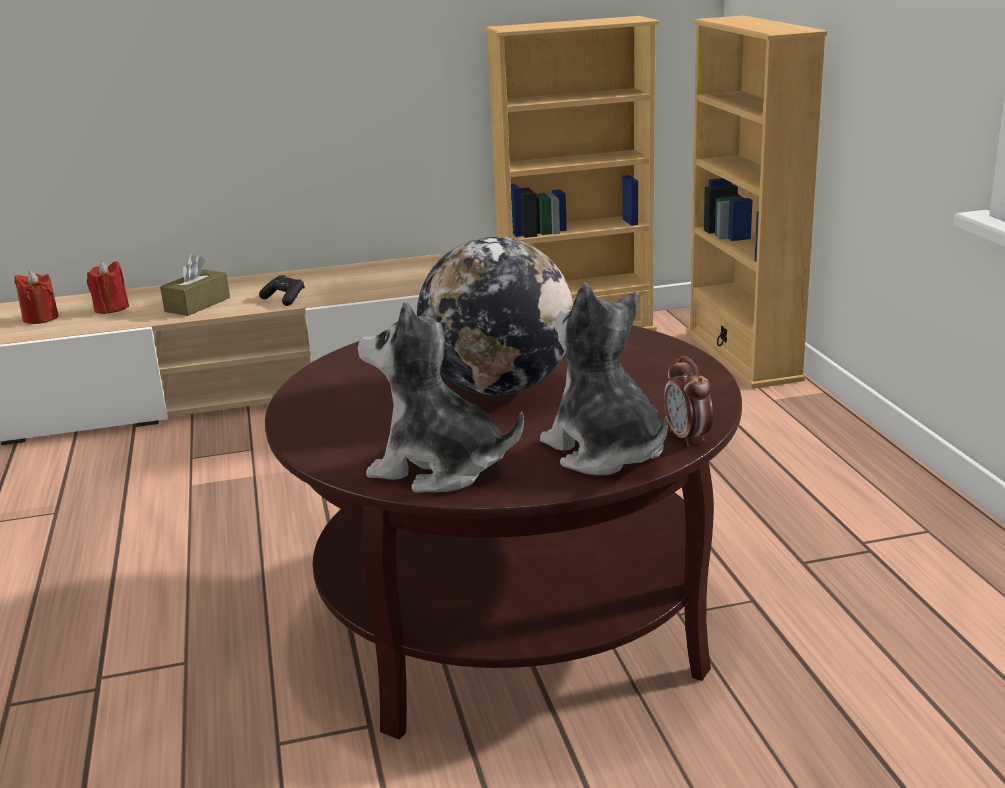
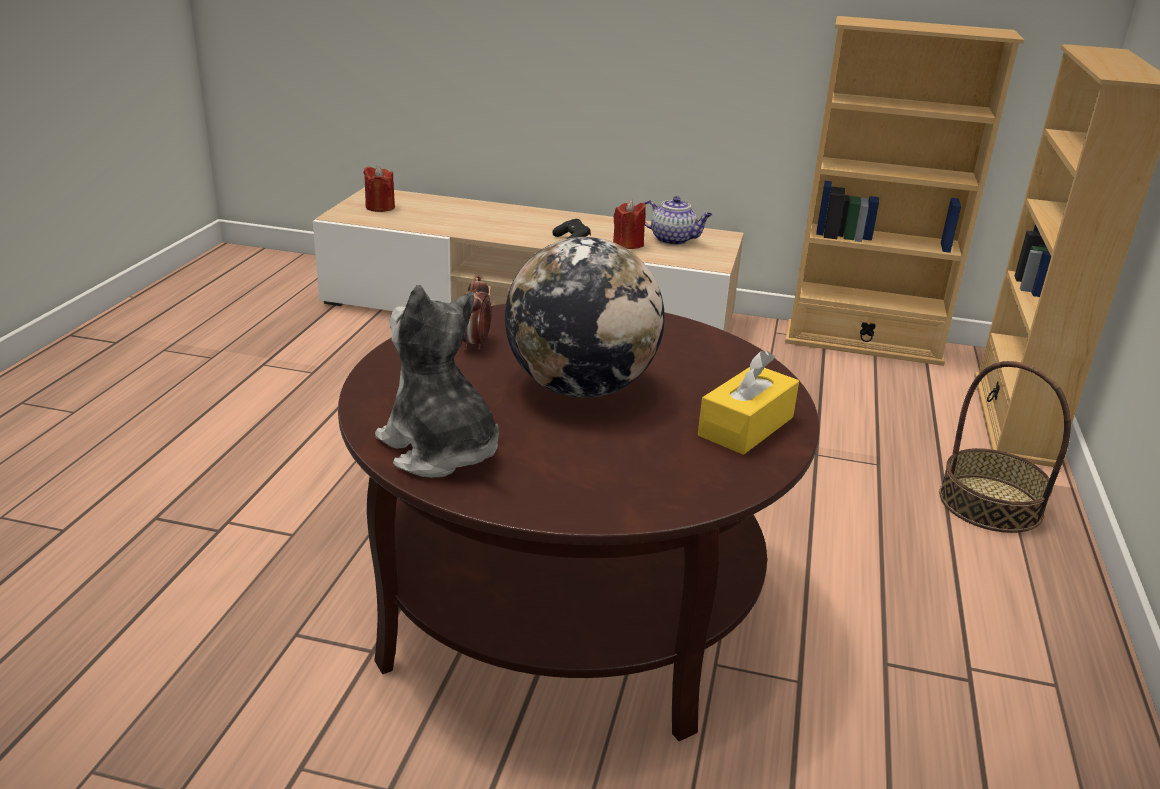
camera: 25 degrees right, 5 degrees up
(111, 309) = (436, 213): red candle -> red candle (628, 244)
(197, 304) = (501, 227): brown tissue box -> none
(381, 275) = (673, 240): none -> teapot
(605, 452) = (596, 488): plush toy -> none
(664, 375) = (746, 426): none -> yellow tissue box
(687, 438) = (689, 502): alarm clock -> alarm clock (475, 344)
(778, 422) = (990, 503): none -> basket

